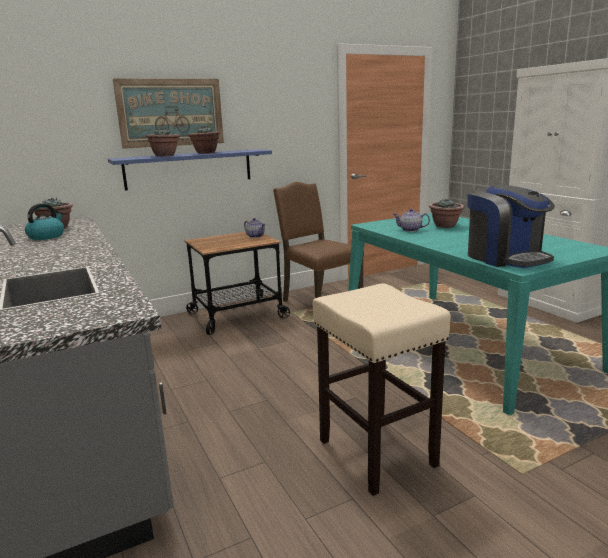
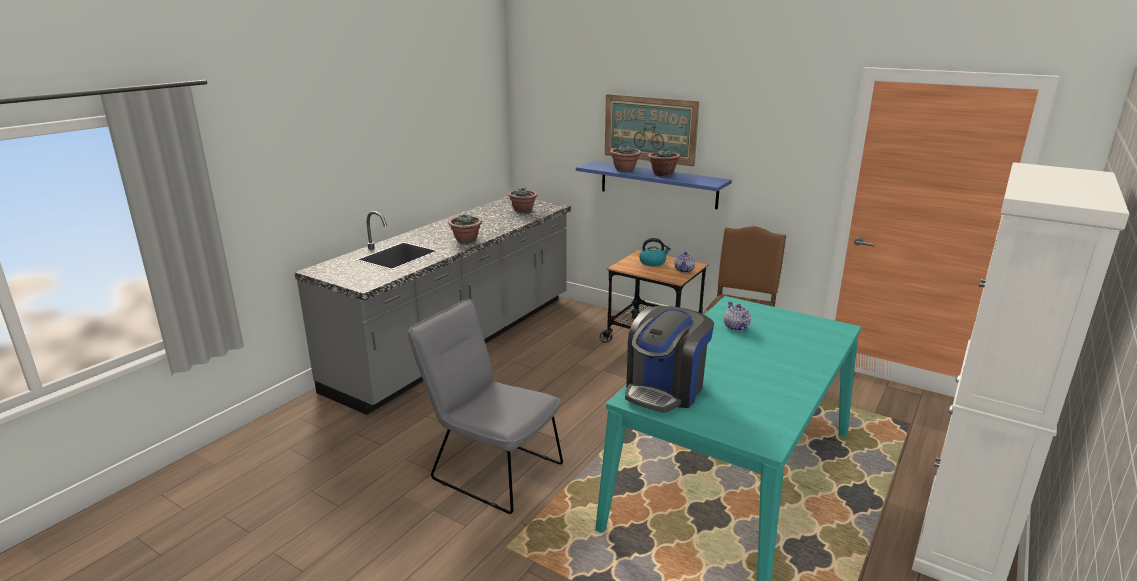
camera: 60 degrees right, 5 degrees up
(47, 236) = (499, 217): kettle -> kettle (653, 262)
(375, 452) = (490, 468): beige stool -> grey chair
(445, 226) = (780, 342): potted plant -> potted plant (466, 240)

